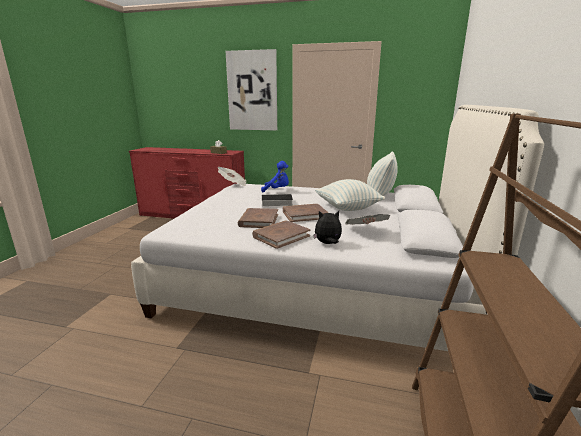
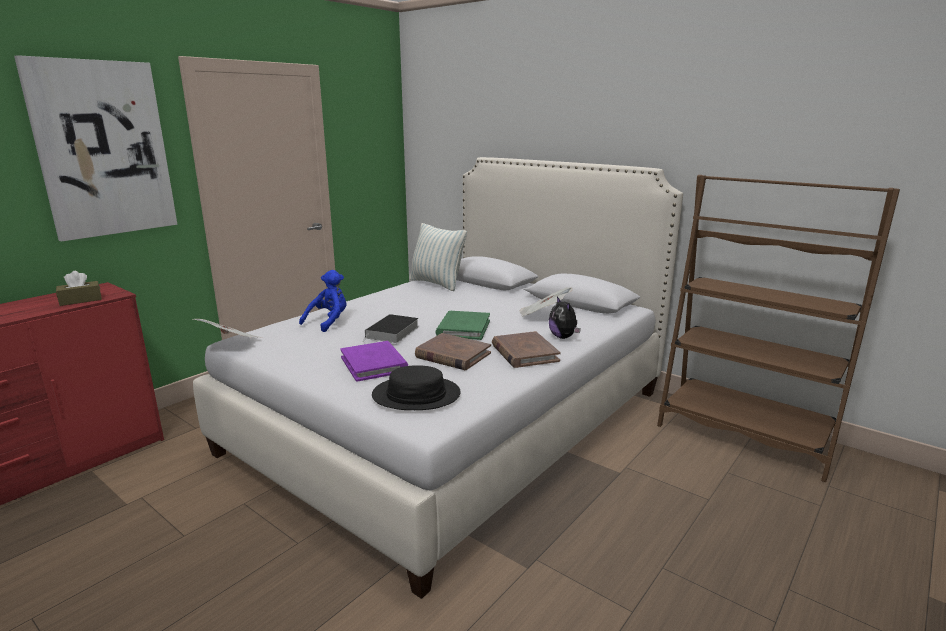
camera: 65 degrees left, 0 degrees up
(196, 222) = (416, 395): none -> black hat
(230, 208) = (374, 364): none -> purple book
(304, 215) = (463, 328): brown book -> green book
(328, 244) = (563, 337): plush toy -> plush toy turned 45 degrees counterclockwise
(347, 208) = (461, 305): pillow -> none

